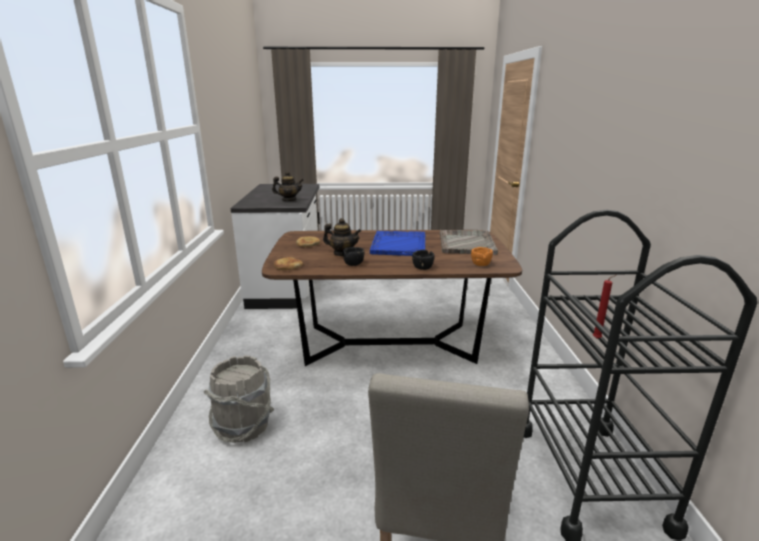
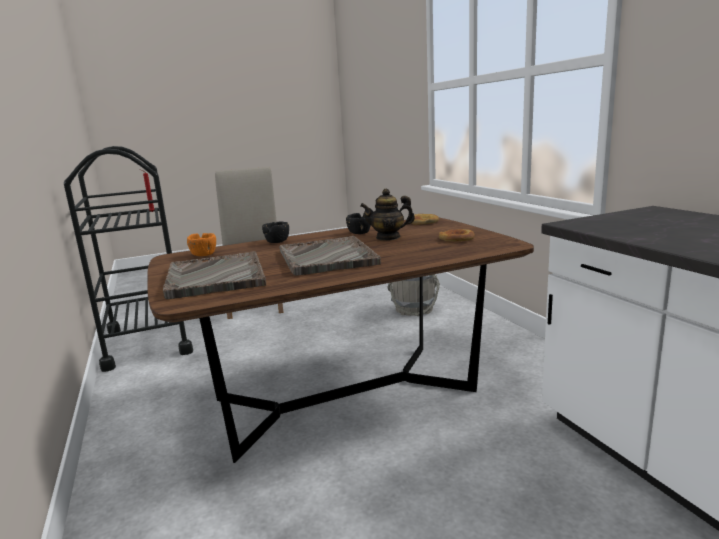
camera: 160 degrees right, 5 degrees down
(289, 200) = (632, 228): teapot -> none
(399, 244) = (327, 258): blue tray -> grey tray

